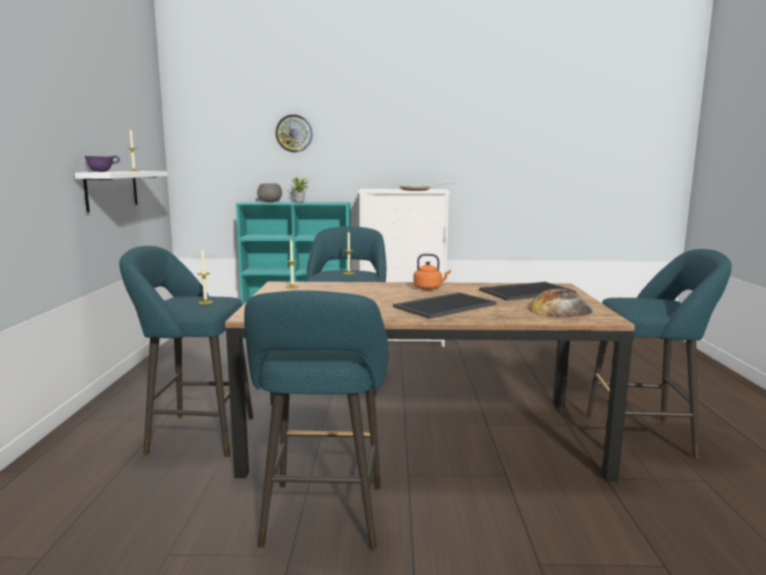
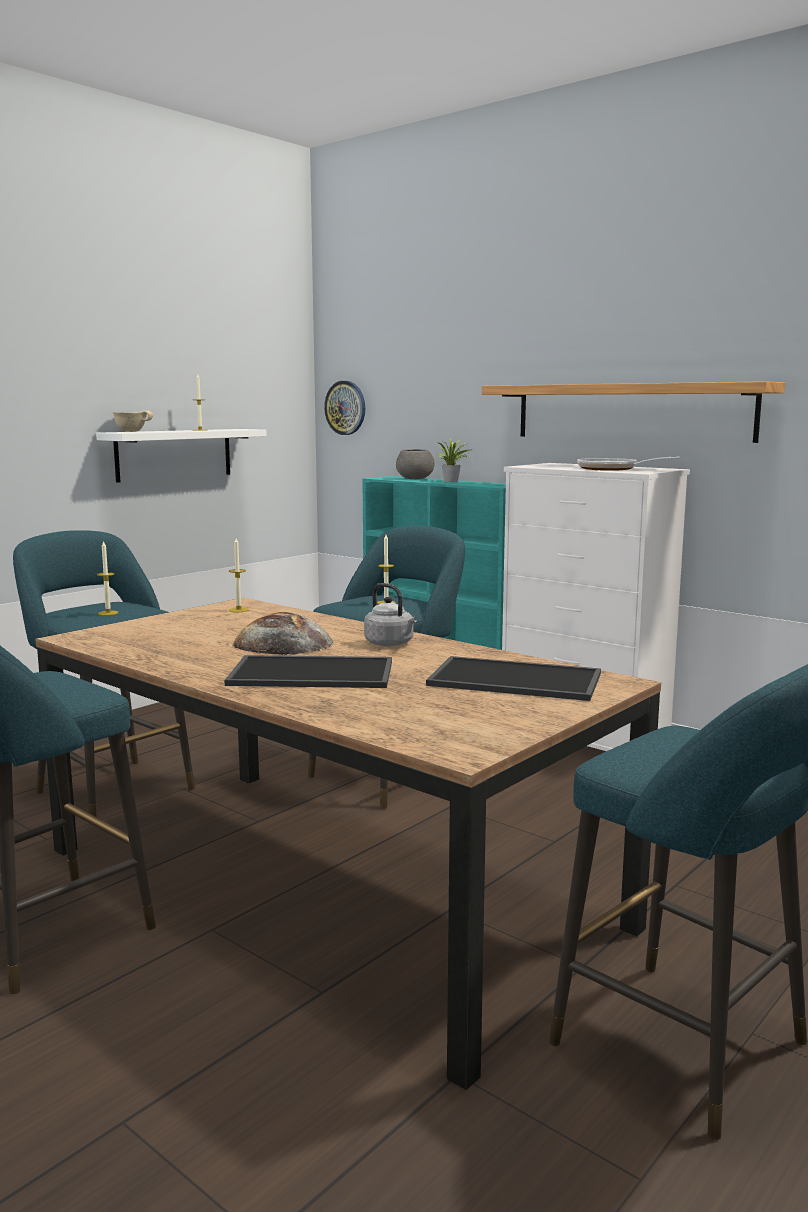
camera: 40 degrees right, 0 degrees up
(101, 171) = (132, 431): purple bowl -> beige bowl
(294, 133) = (461, 369): wall clock -> wall clock (346, 408)
(409, 159) = (630, 412): none -> shelf
(429, 288) = (391, 644): orange kettle -> grey kettle
(559, 309) = (449, 718): bread -> bread (283, 643)

